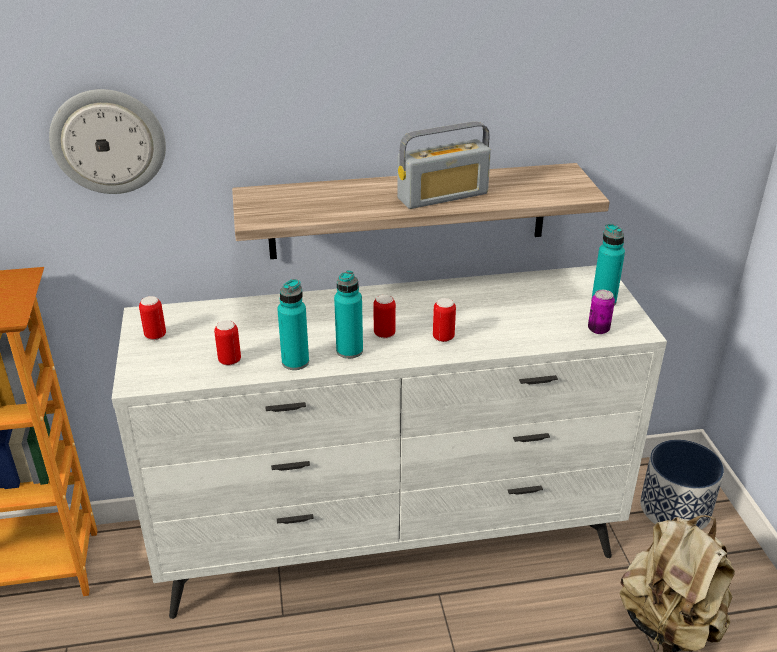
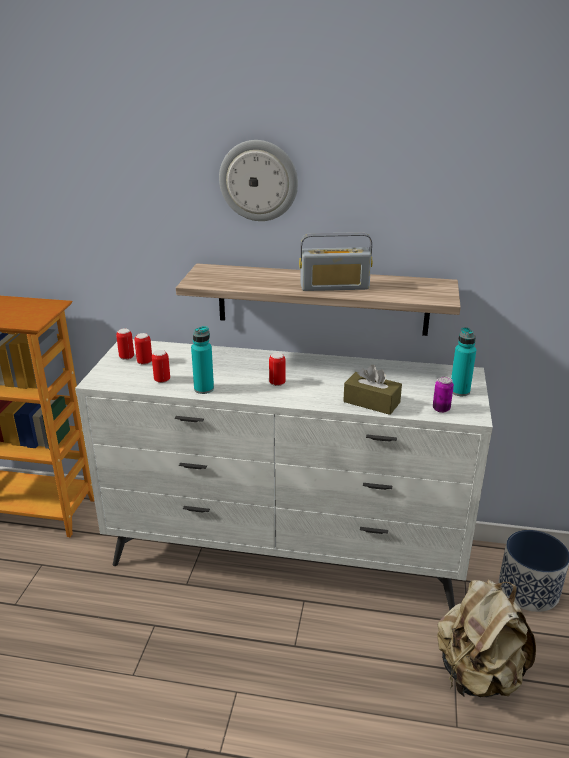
camera: 20 degrees right, 5 degrees down
(108, 141) = (117, 220): wall clock -> wall clock (258, 180)
(349, 351) = (245, 389): turquoise bottle -> none
(443, 337) = (317, 393): can -> can (144, 362)
(515, 337) = (371, 402): none -> brown tissue box

